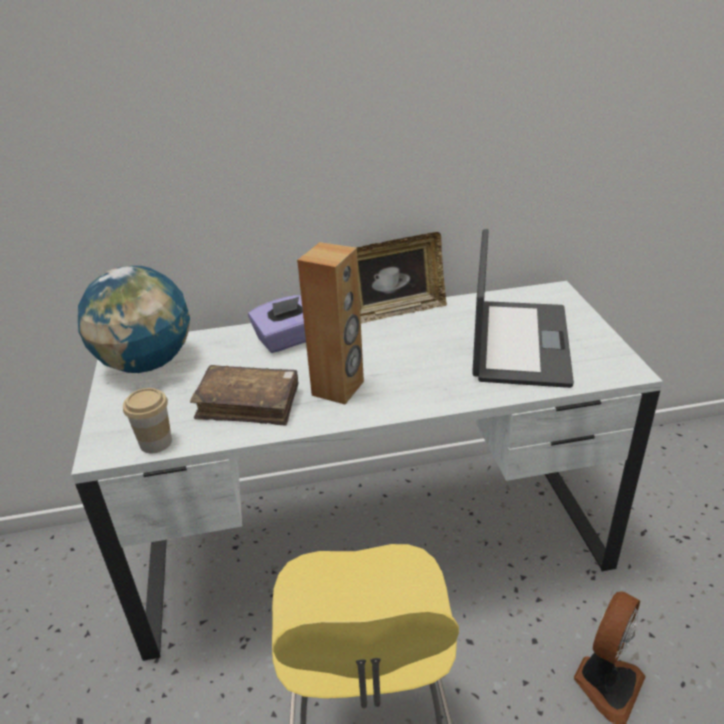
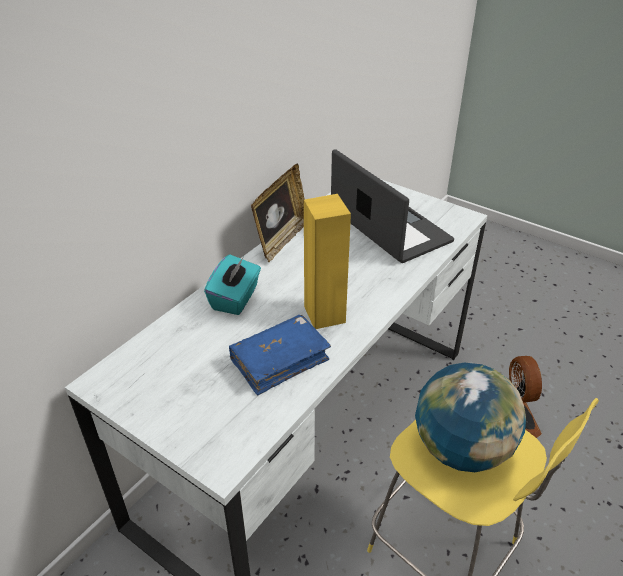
camera: 45 degrees left, 5 degrees up
(146, 363) = (142, 379): globe -> globe (461, 448)
(156, 442) = (254, 430): cup -> none
(248, 404) = (280, 360): brown book -> blue book
(288, 340) = (235, 298): purple tissue box -> turquoise tissue box
(338, 388) = (325, 314): brown speaker -> yellow speaker

